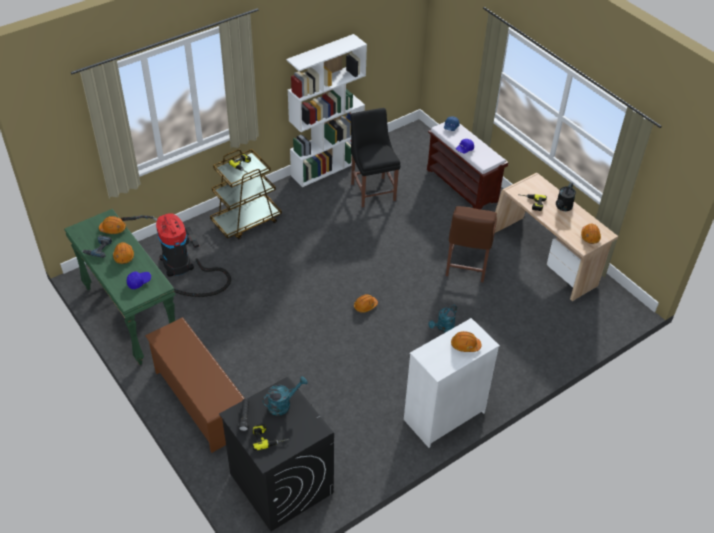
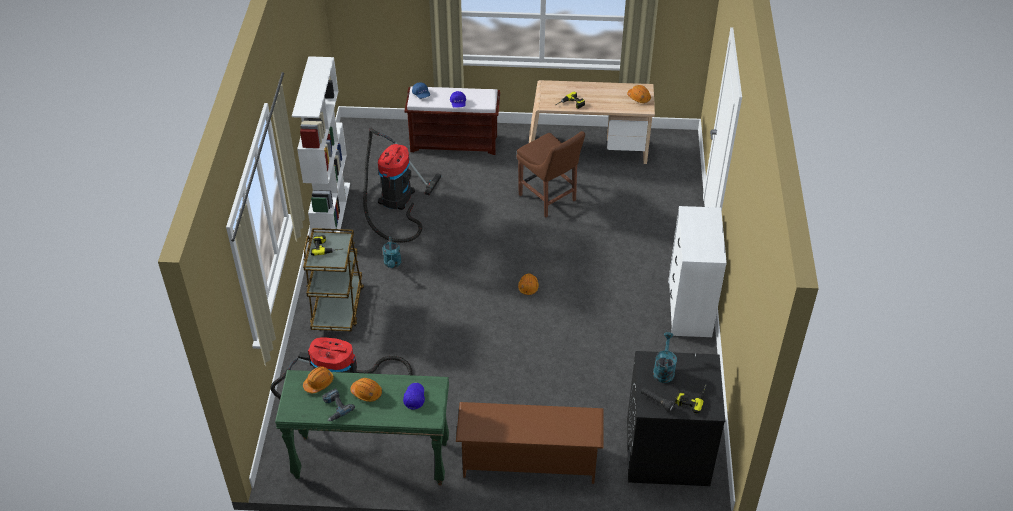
camera: 50 degrees left, 0 degrees up
(372, 190) = (396, 200): black chair -> vacuum cleaner
(443, 328) = (600, 253): turquoise watering can -> turquoise watering can (392, 264)
(465, 345) = (704, 226): orange hard hat -> none
(563, 207) = (593, 91): black watering can -> none

